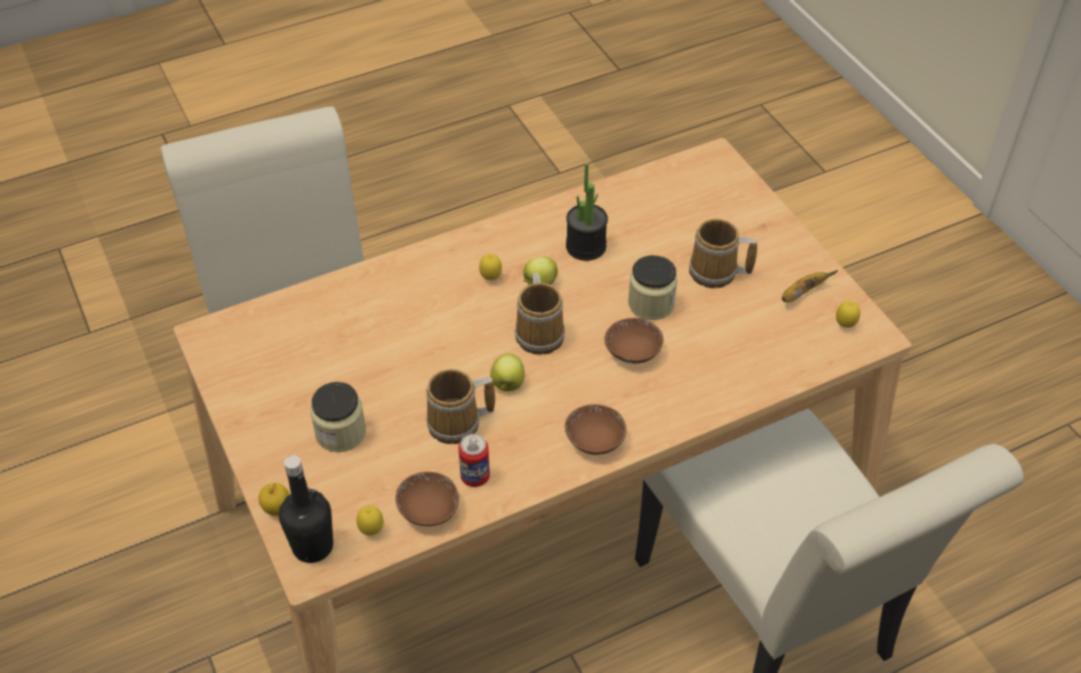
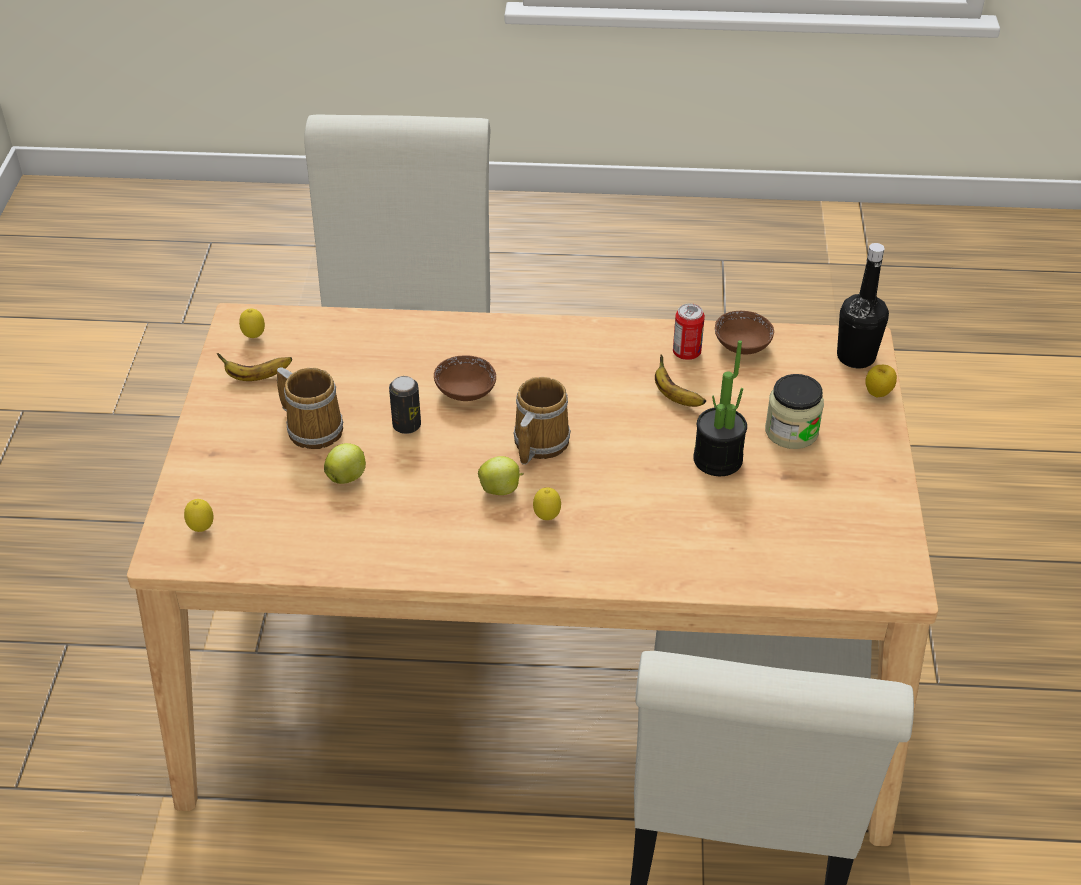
camera: 150 degrees left, 5 degrees down
(371, 531) = (799, 349): lemon -> lemon (202, 529)
(458, 424) = (675, 397): mug -> banana
(507, 384) = (606, 410): apple -> apple (347, 477)
(586, 246) = (416, 510): potted plant -> potted plant (717, 459)
(594, 440) = (562, 339): brown bowl -> none
(651, 304) = (406, 425): jar -> can

